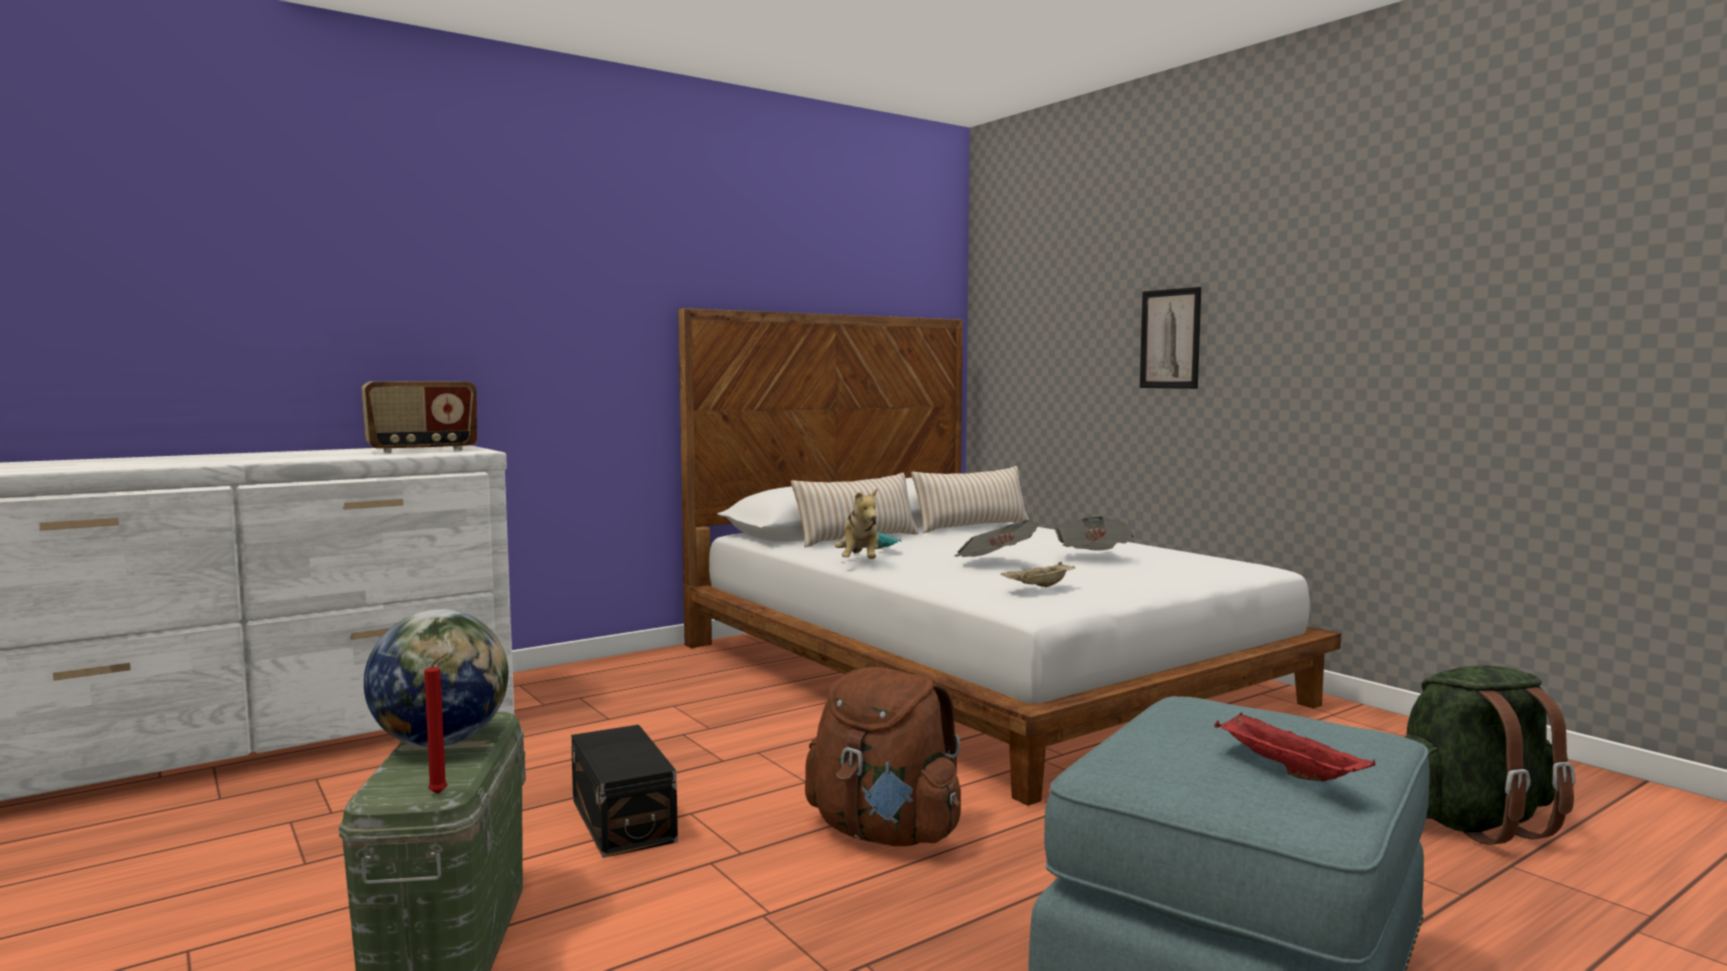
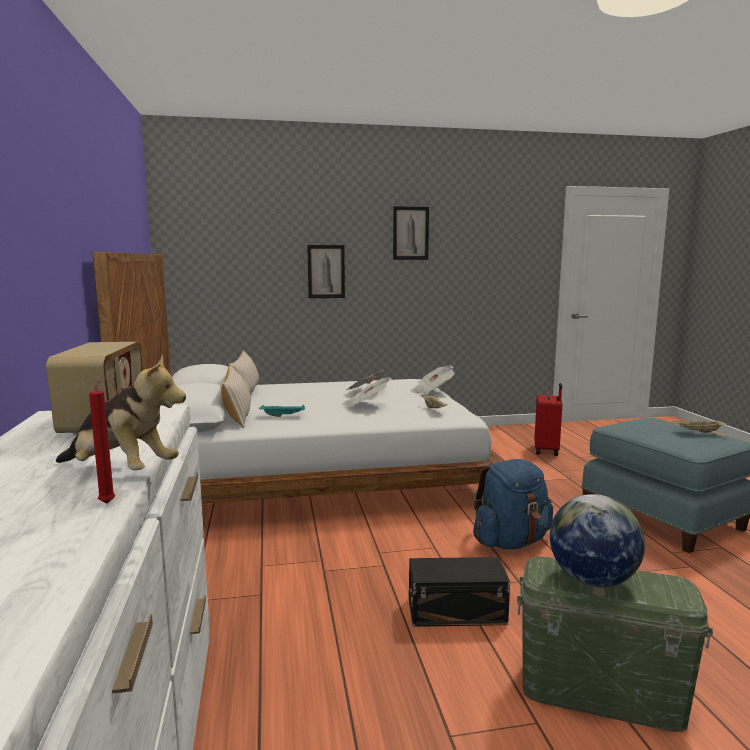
camera: 65 degrees left, 5 degrees up
(441, 793) = (682, 582): red candle -> red candle (108, 502)
(860, 562) = (314, 425): plush toy -> plush toy (121, 471)
(884, 833) = (511, 541): brown backpack -> blue backpack
(1184, 579) = (432, 391): none -> newspaper
(1285, 770) = (698, 432): red tray -> beige tray
(1328, 250) = (410, 233): none -> picture
(1474, 823) = (547, 450): green backpack -> red suitcase

